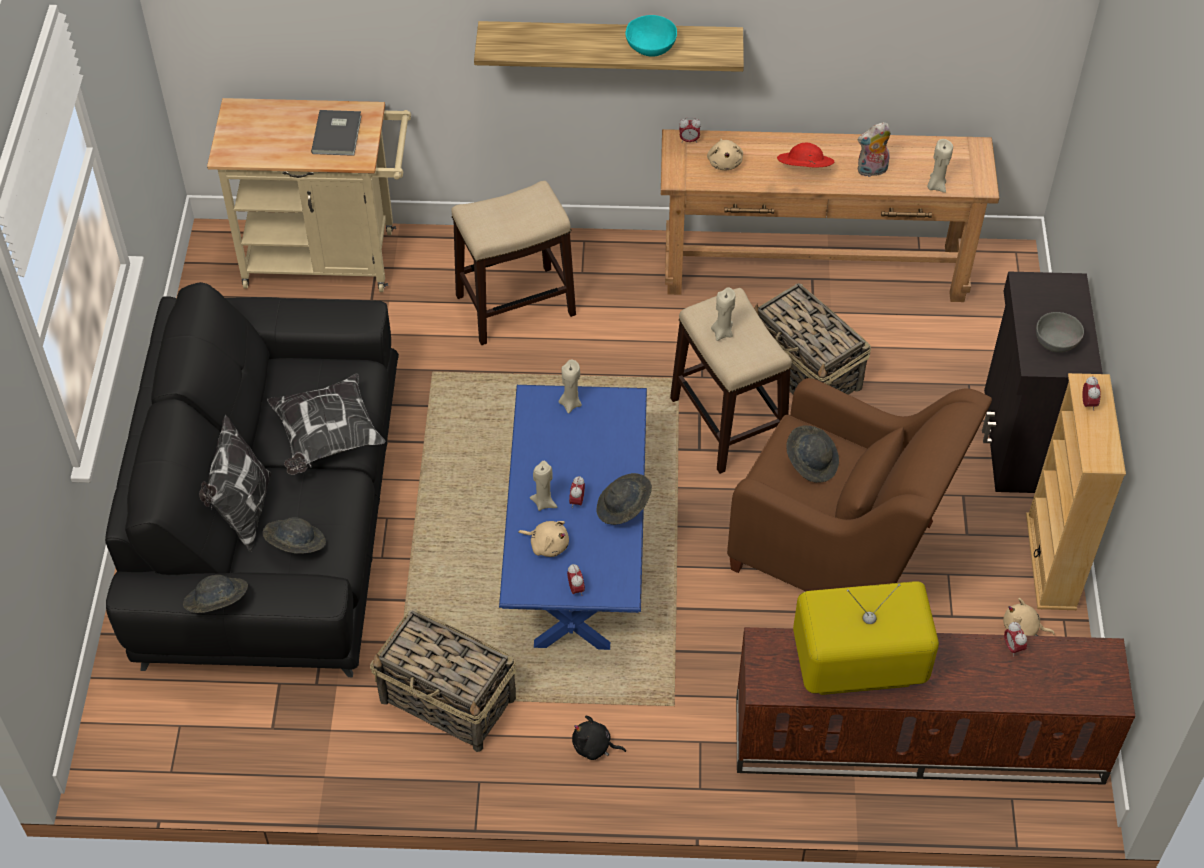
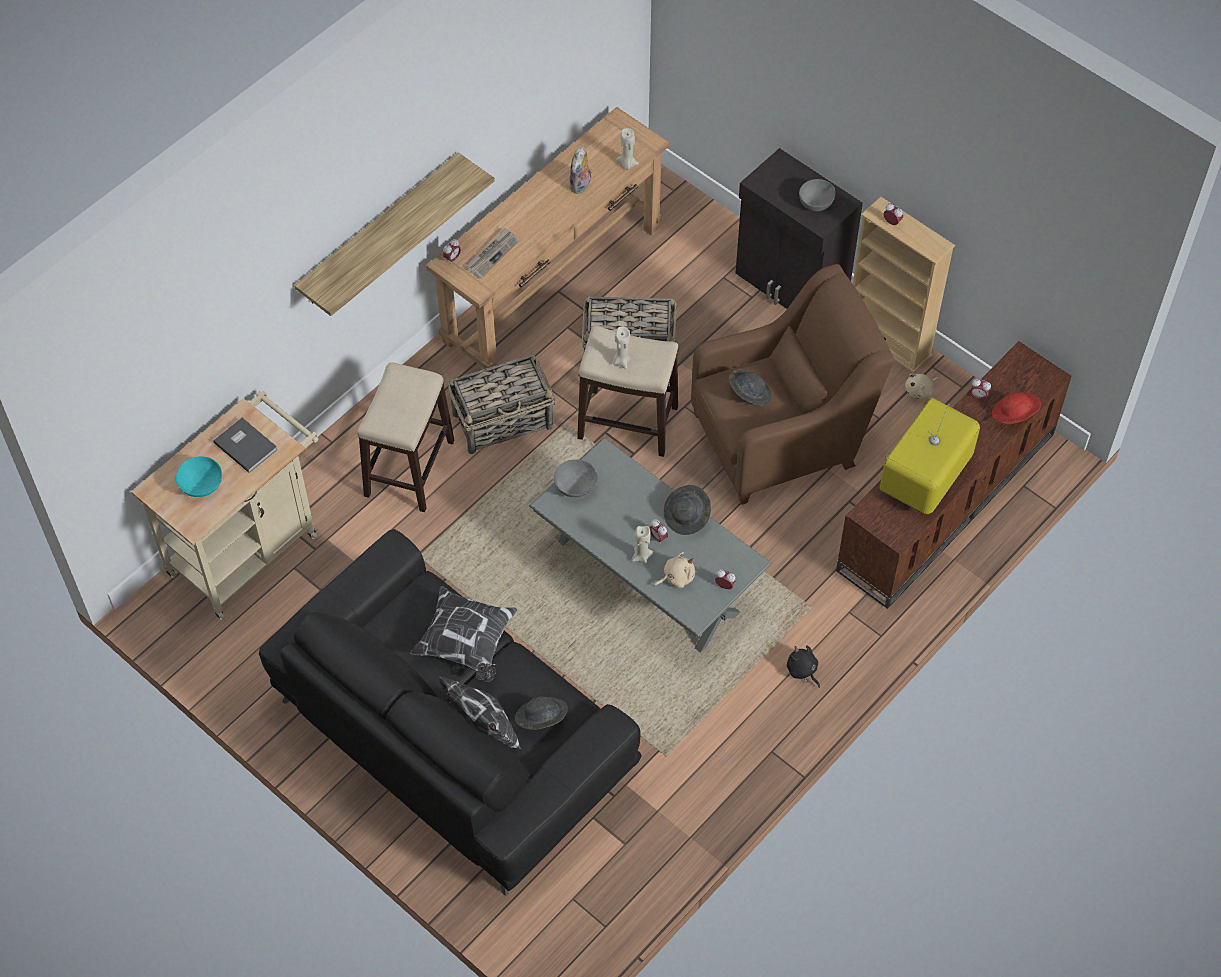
camera: 50 degrees left, 5 degrees up
(217, 604) = (562, 790): grey hat -> none
(449, 700) = (696, 727): basket -> basket (504, 420)
(570, 403) = (576, 486): beige candle -> grey bowl
(576, 550) = (647, 577): blue coffee table -> grey coffee table
(594, 747) = (802, 670): black plush toy -> black plush toy turned 90 degrees clockwise
(650, 48) = (425, 212): turquoise bowl -> turquoise bowl (202, 485)
(724, 162) = (492, 254): beige plush toy -> newspaper
(804, 170) = (543, 219): red hat -> red hat (1014, 415)

